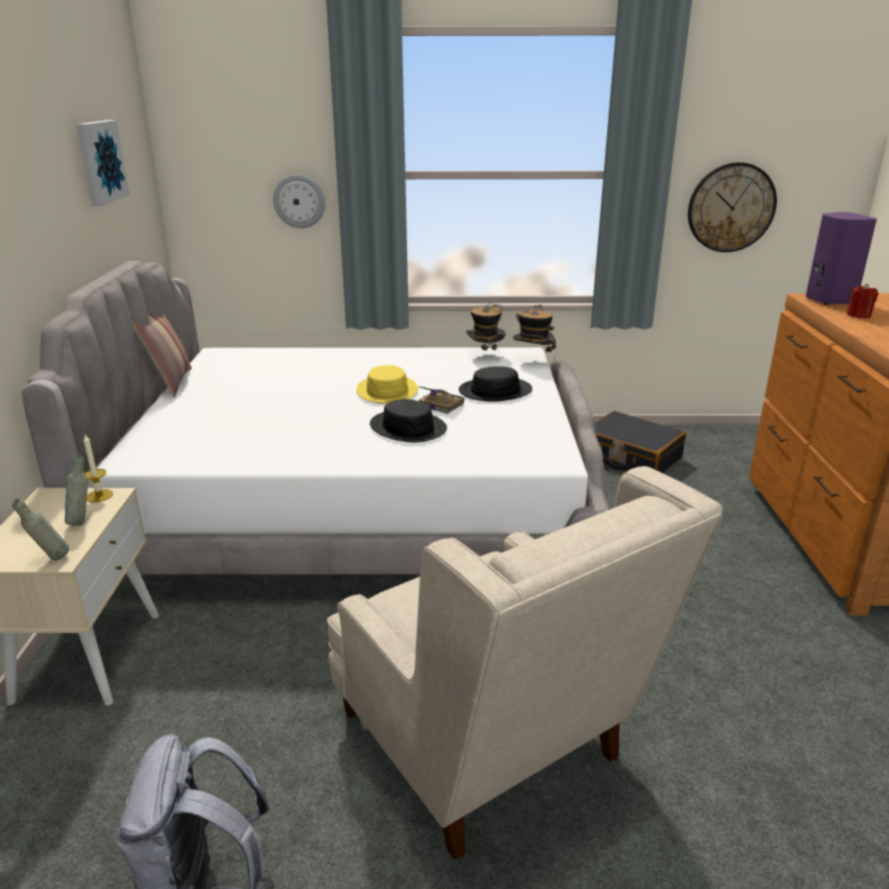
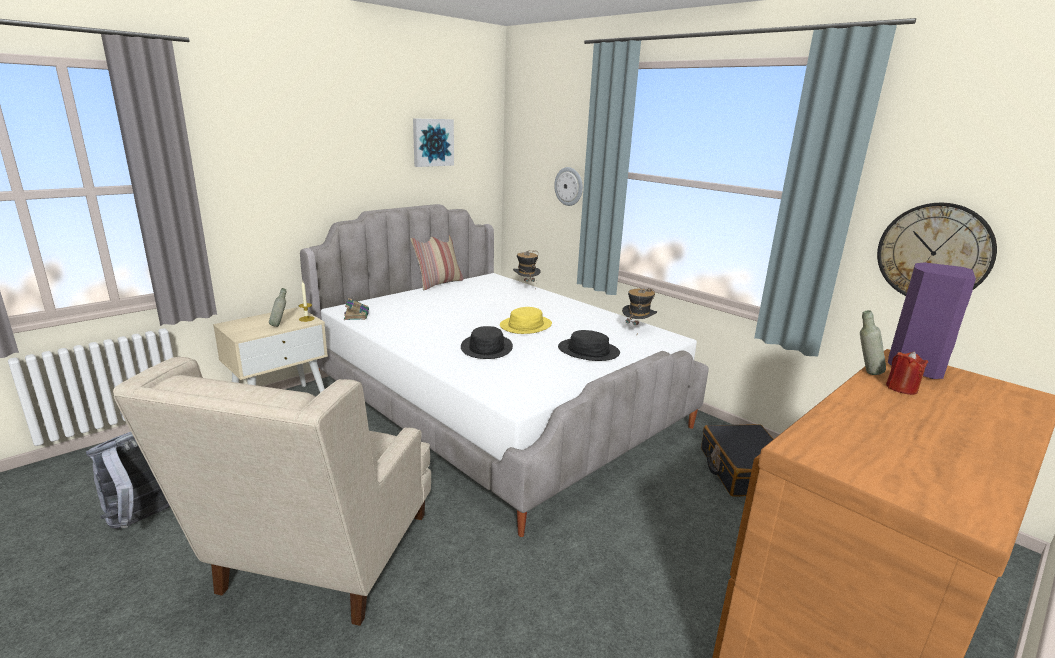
camera: 45 degrees right, 5 degrees down
(50, 560) = (239, 334): grey bottle -> grey bottle (865, 373)
(440, 404) = (535, 344): book -> book (356, 315)
(533, 359) = (664, 343): hat -> hat (526, 286)

